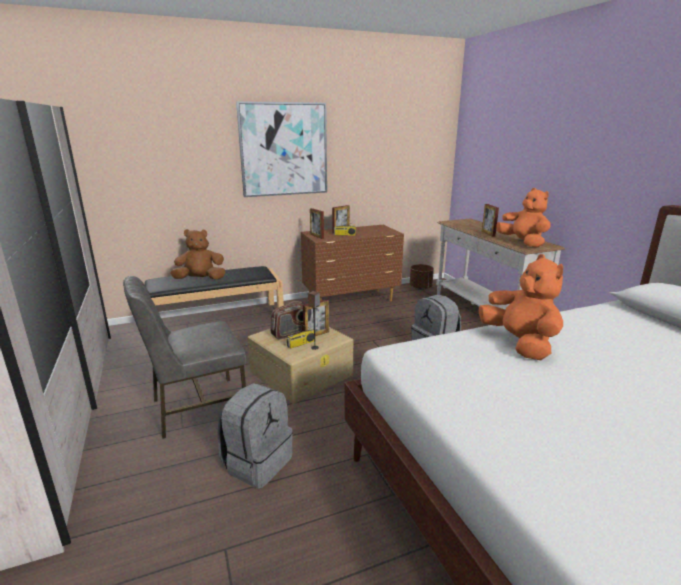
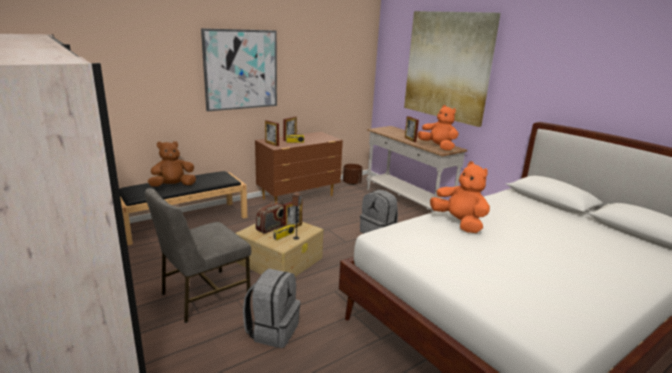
camera: 15 degrees left, 0 degrees up
(542, 137) = (447, 66): none -> picture

